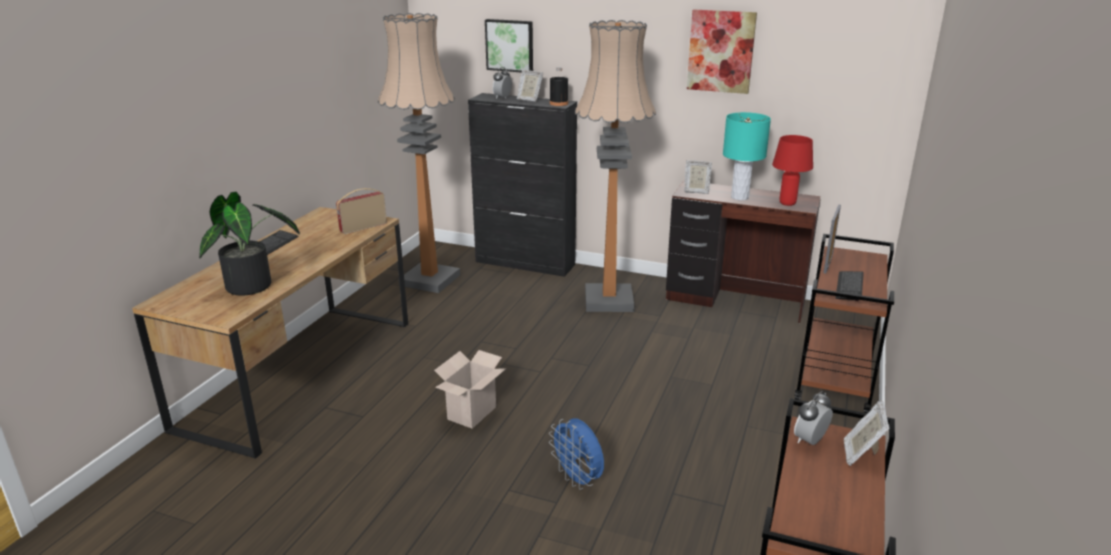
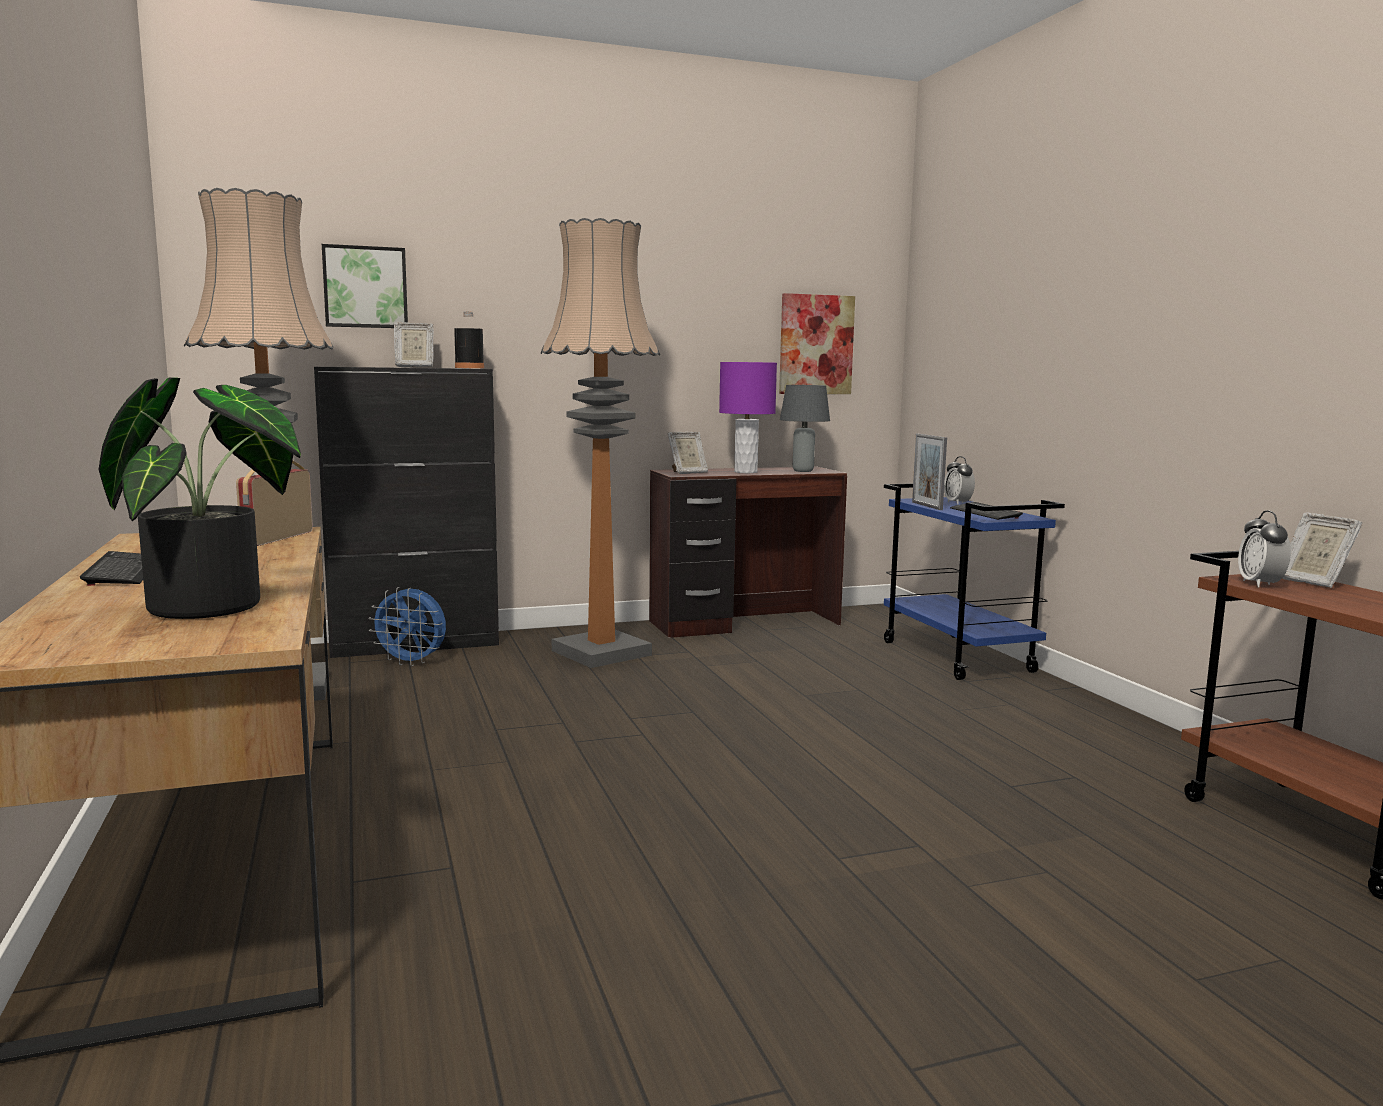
camera: 40 degrees left, 15 degrees down
(472, 414) = (632, 803): cardboard box -> none
(502, 97) = (366, 366): alarm clock -> alarm clock (958, 503)
(578, 479) = (897, 814): blue fan -> blue fan (412, 663)
(721, 51) = (683, 289): picture -> picture (816, 344)
(740, 197) = (746, 472): turquoise table lamp -> purple table lamp
(786, 203) = (802, 471): red table lamp -> grey table lamp
(835, 382) = (958, 657): brown cart -> blue cart

